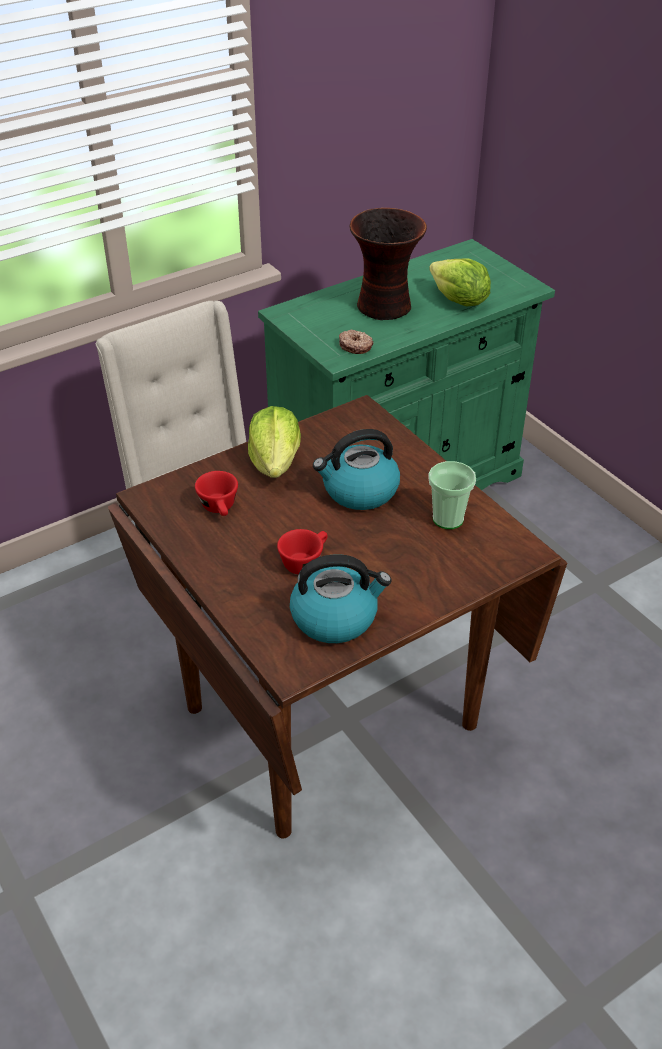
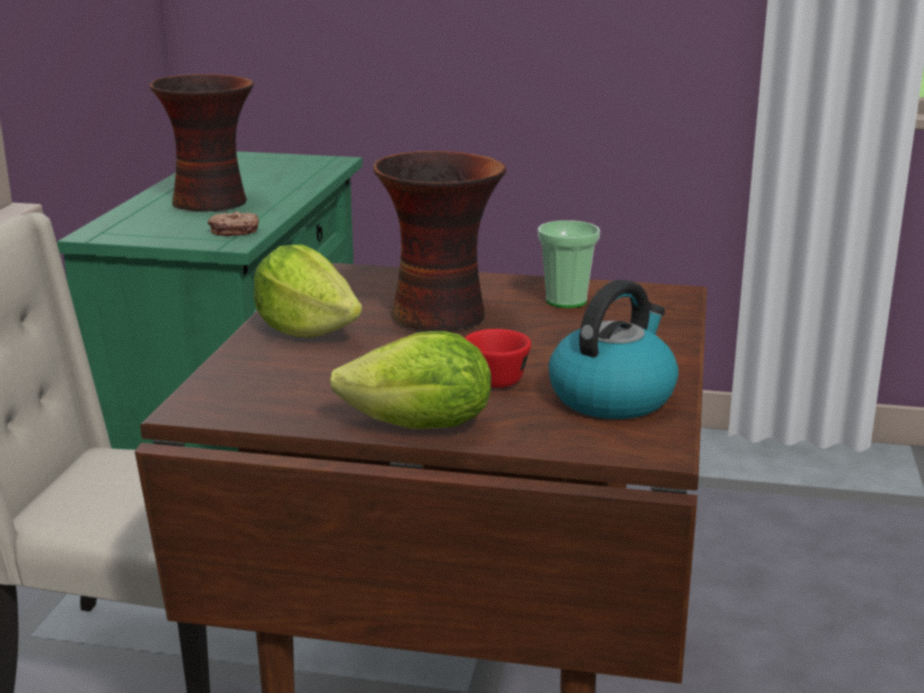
camera: 45 degrees left, 20 degrees down
(220, 508) = (313, 381): red cup -> none
(359, 491) = (442, 316): kettle -> vase
(459, 301) = (284, 182): lettuce -> lettuce (421, 427)

